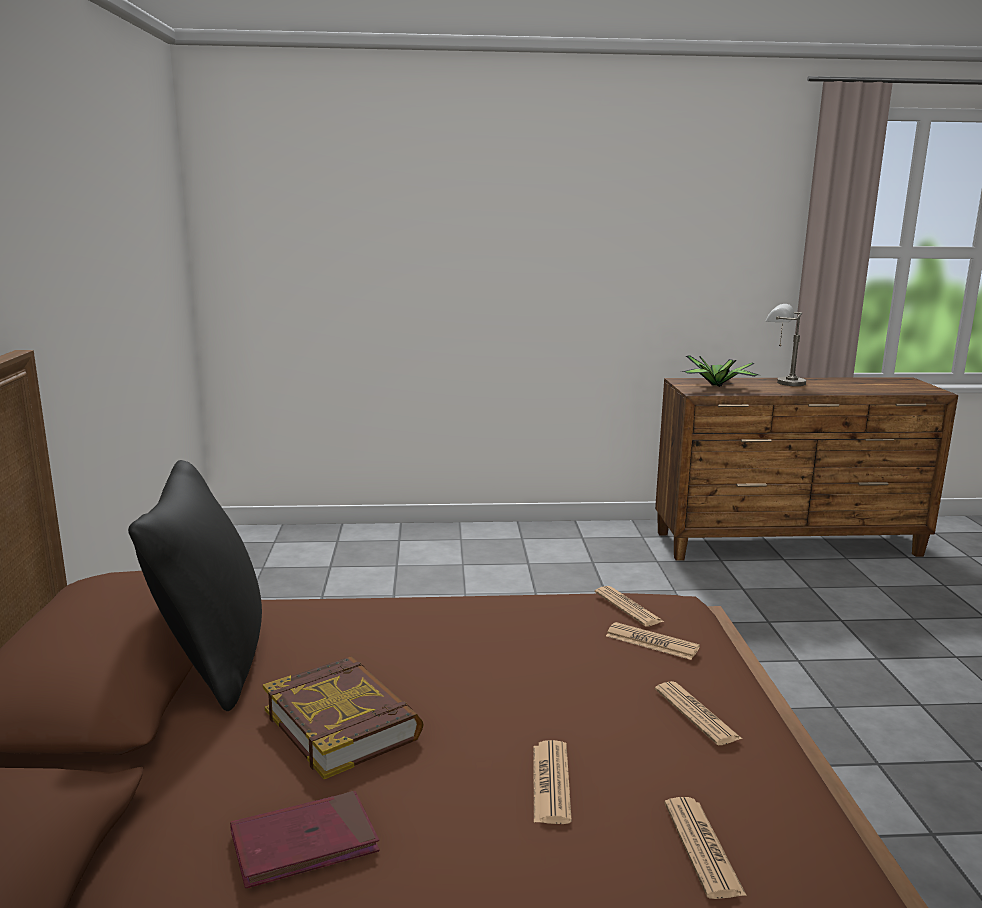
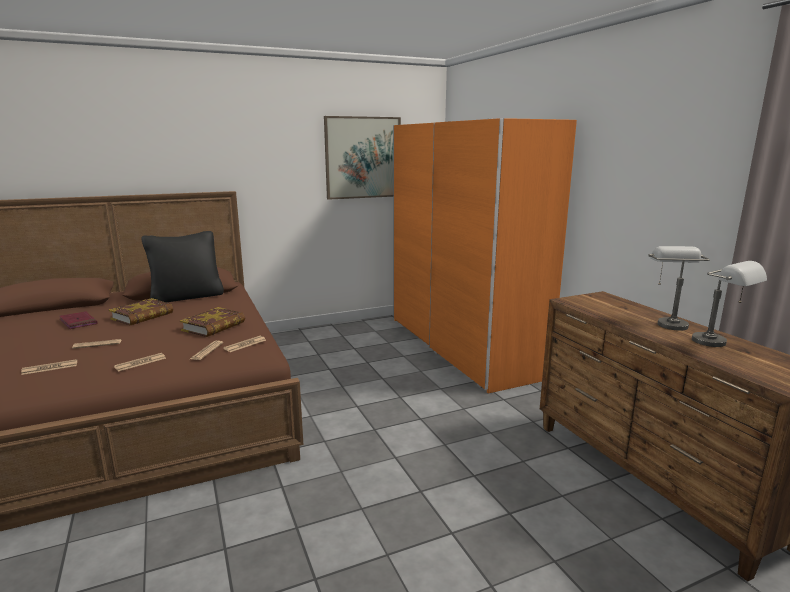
camera: 70 degrees right, 0 degrees up
(131, 234) = (363, 158): none -> picture
(401, 547) = (461, 346): none -> orange wardrobe
(505, 630) = (214, 326): none -> book
(718, 386) = (603, 305): potted plant -> none
(844, 384) = (720, 344): none -> grey table lamp

